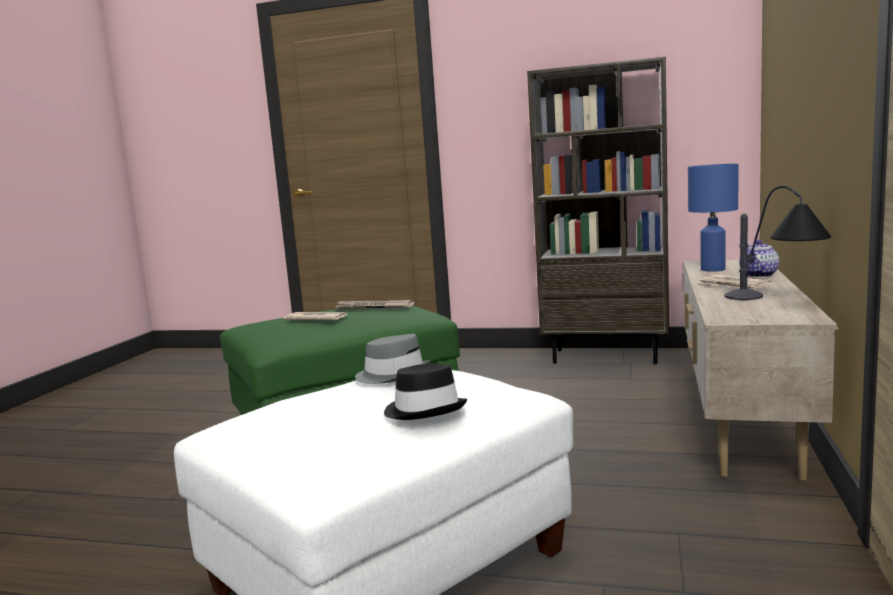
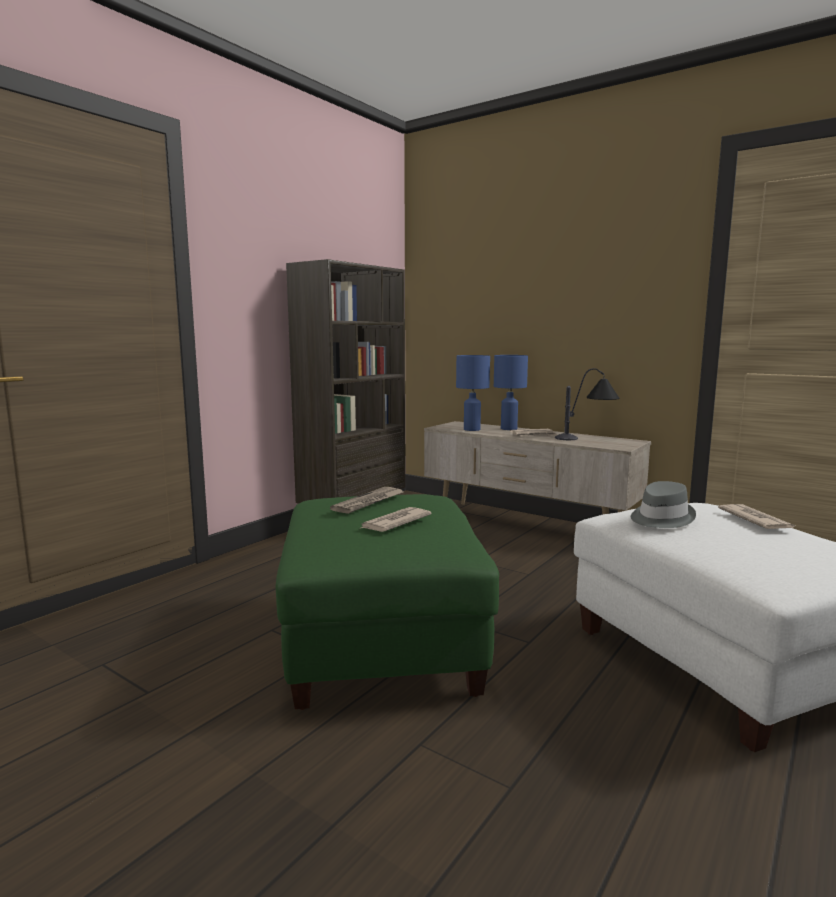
camera: 70 degrees left, 0 degrees up
(424, 410) = (755, 520): black hat -> newspaper
(759, 275) = (509, 429): teapot -> blue table lamp

